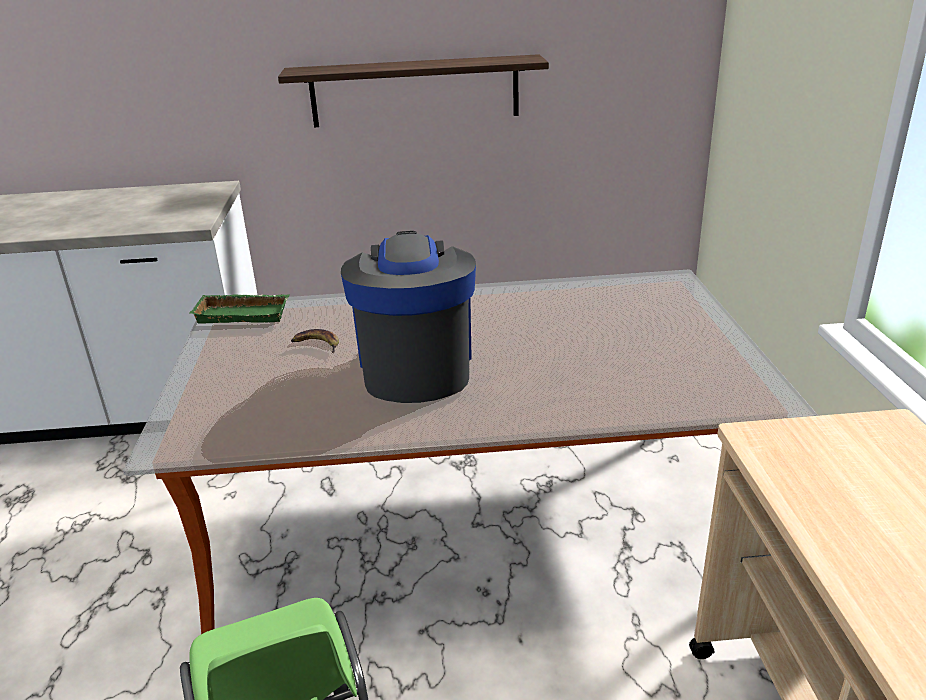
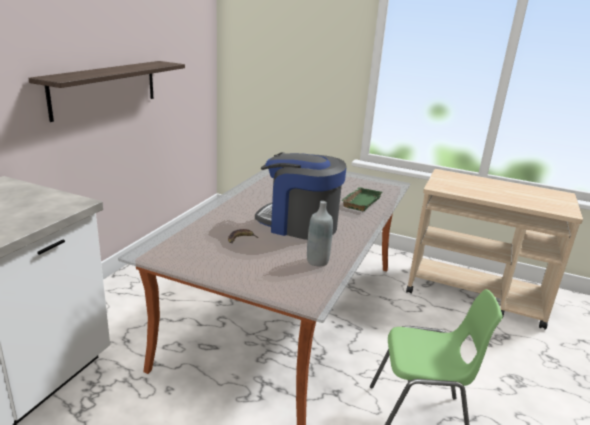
camera: 65 degrees left, 5 degrees down
(244, 313) = (162, 248): green tray -> green tray (360, 201)
(296, 417) = (317, 261): none -> grey bottle

